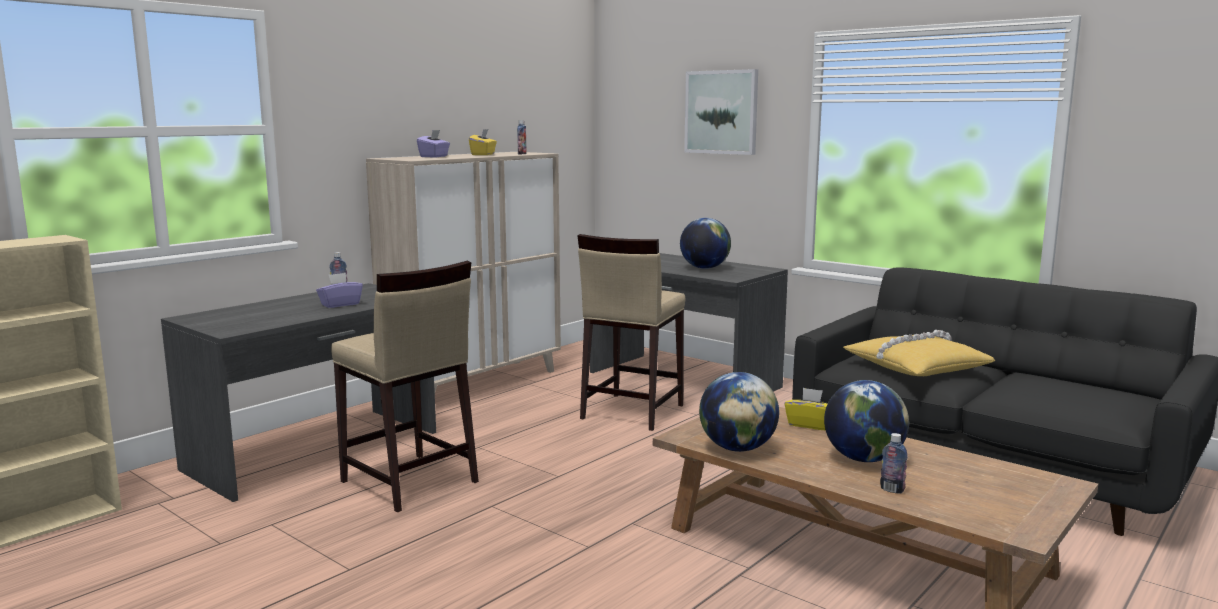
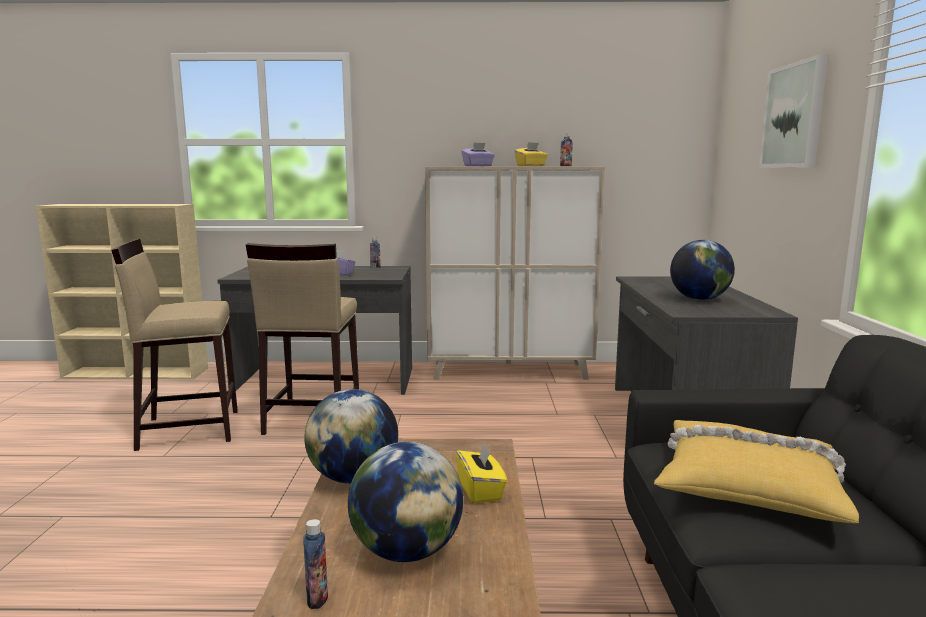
camera: 50 degrees right, 0 degrees up
(631, 412) = (565, 432): beige stool -> beige stool (188, 429)

